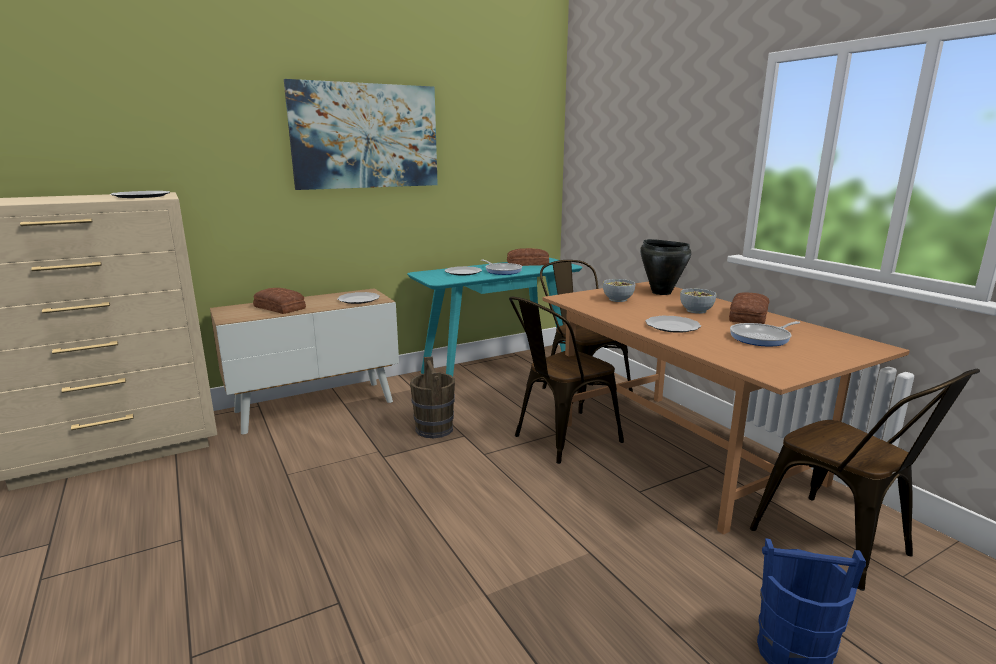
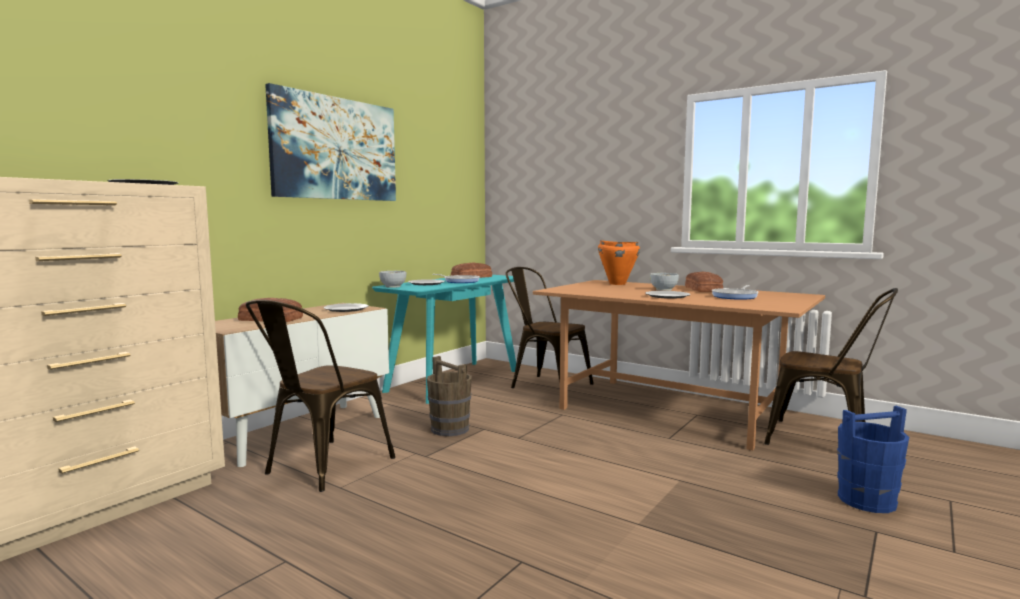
camera: 25 degrees left, 10 degrees down
(560, 439) = (569, 418): brown chair -> brown chair (321, 468)
(618, 299) = (595, 288): bowl -> bowl (393, 286)
(661, 292) = (617, 284): black cooking pot -> orange cooking pot

